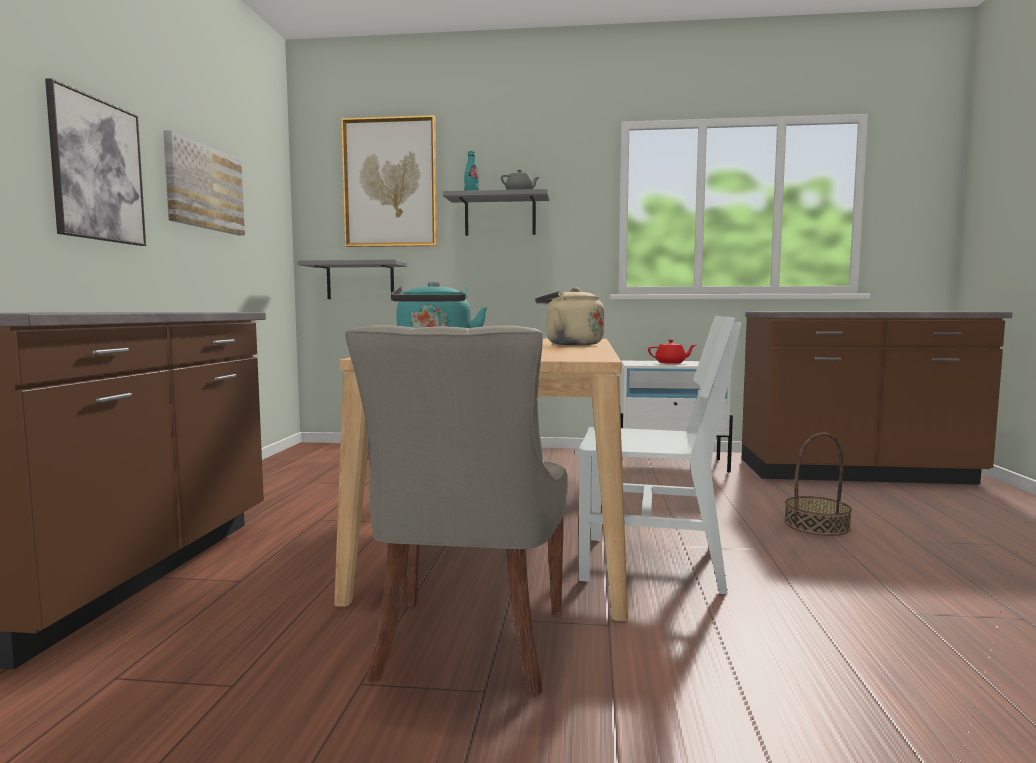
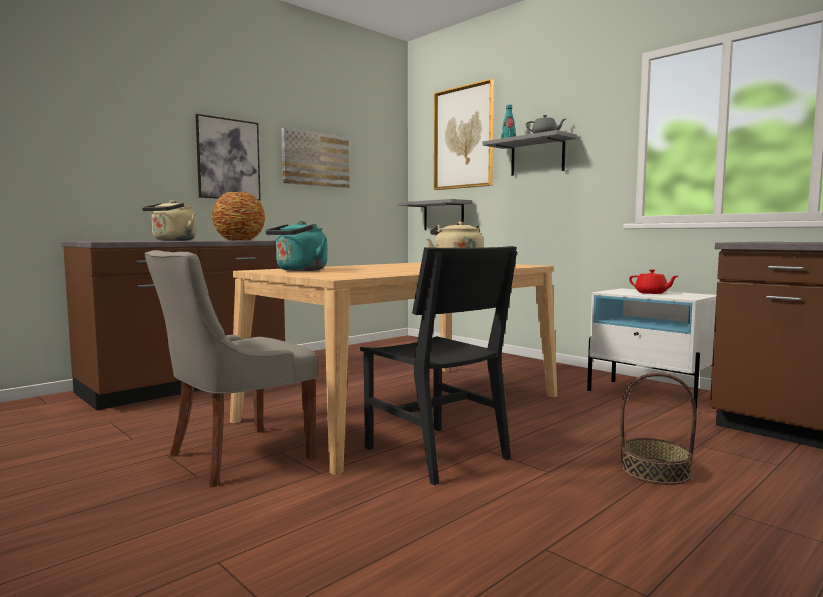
camera: 40 degrees right, 0 degrees up
(85, 312) = (172, 240): none -> beige kettle
(186, 311) = (240, 240): none -> vase
(652, 563) = (435, 453): white chair -> black chair

